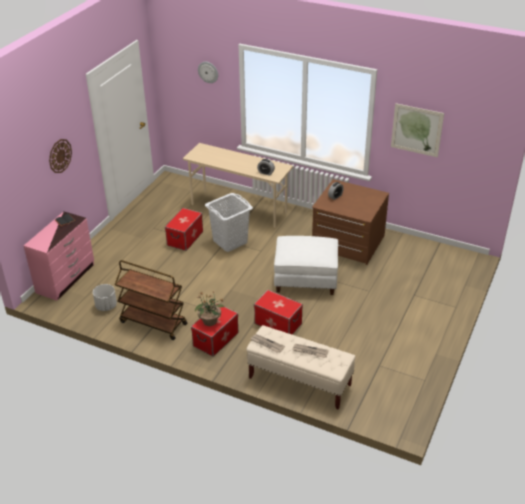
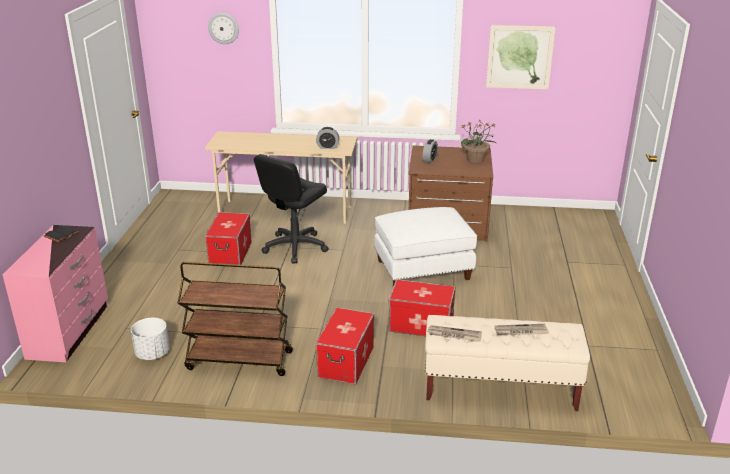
camera: 20 degrees left, 10 degrees down
(60, 156) = (41, 133): wall clock -> none
(210, 321) = (341, 331): potted plant -> potted plant (476, 160)
(229, 241) = (295, 247): white laundry basket -> black office chair

